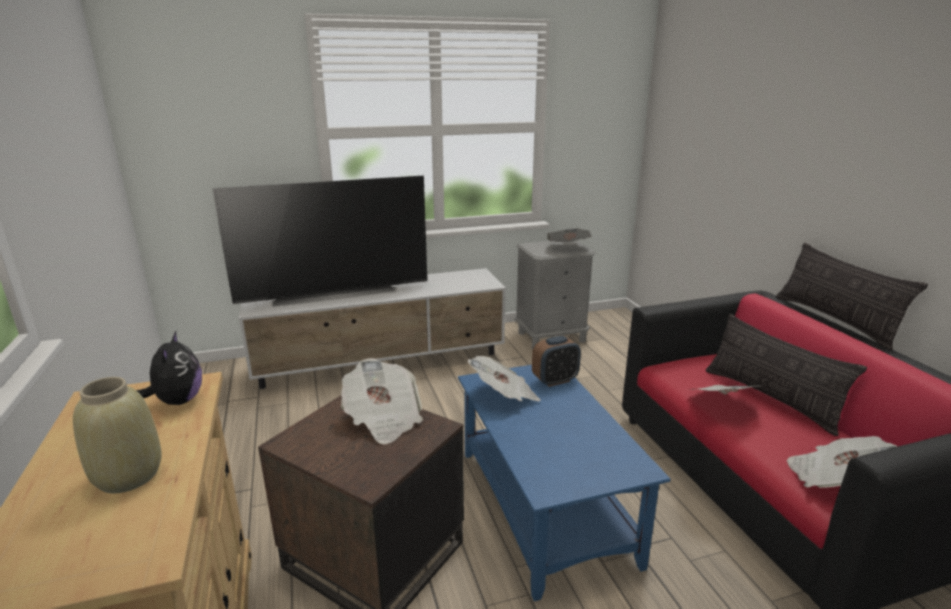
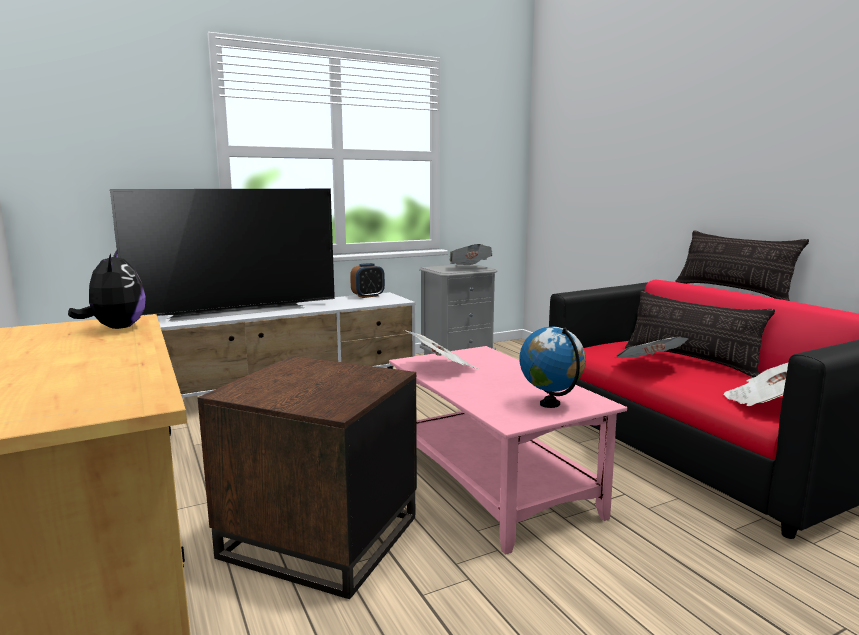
camera: 10 degrees left, 10 degrees down
(128, 477) = (82, 365): beige vase -> none
(383, 419) = (330, 373): newspaper -> none
(545, 506) = (493, 482): blue coffee table -> pink coffee table
(555, 380) = (488, 357): alarm clock -> alarm clock (368, 296)
(592, 465) = (550, 404): none -> globe

